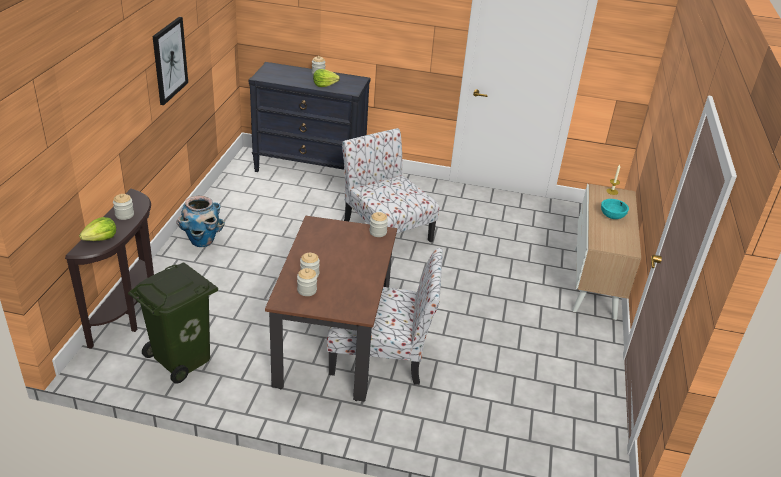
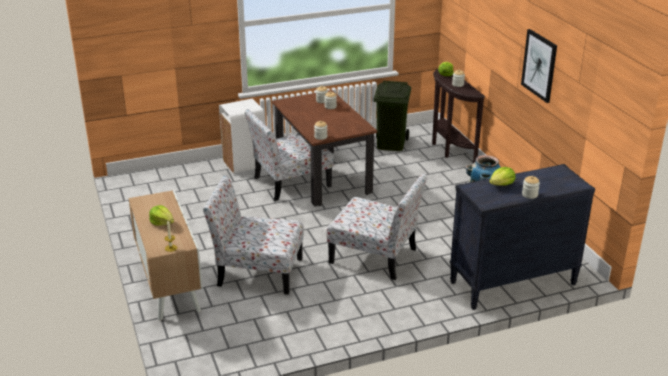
camera: 150 degrees right, 5 degrees down
(412, 419) = (244, 164): none -> white trash can
(503, 260) = (257, 272): none -> chair
(612, 216) = (162, 223): turquoise bowl -> lettuce

